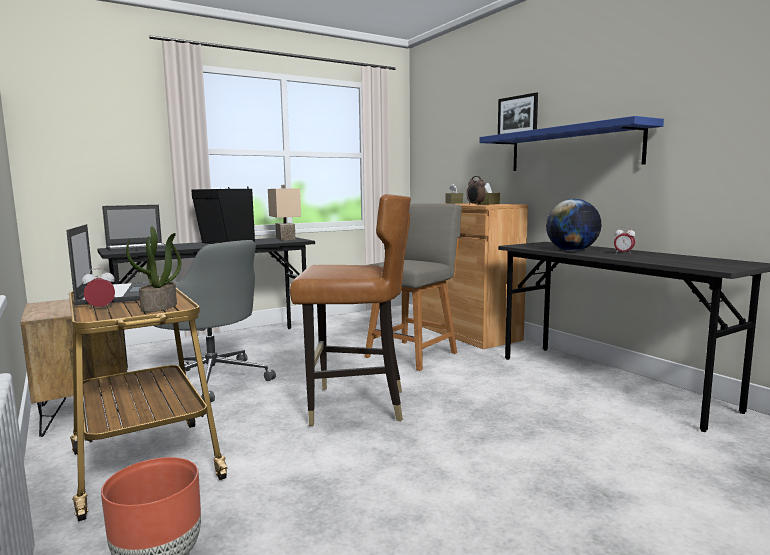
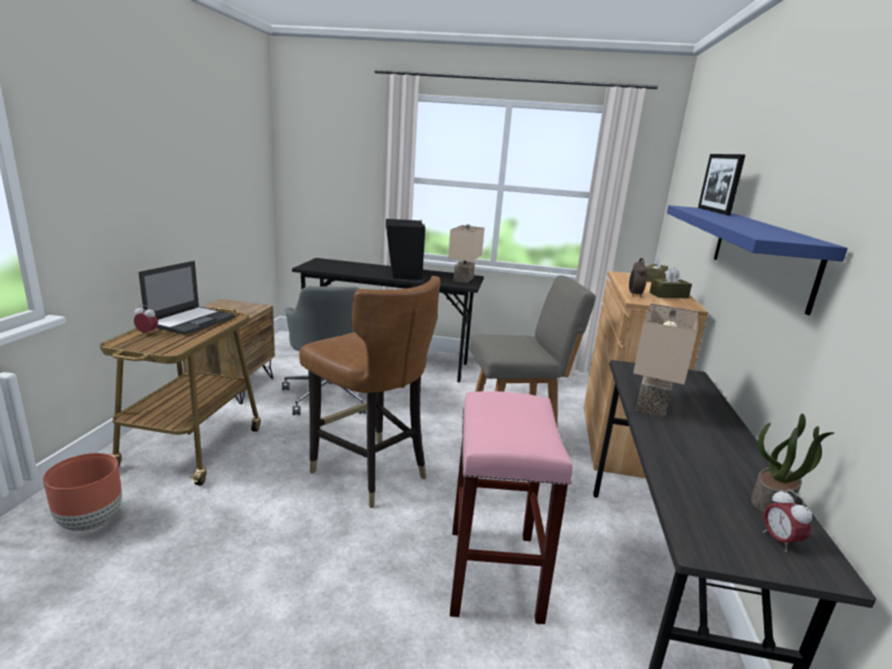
camera: 40 degrees right, 10 degrees up
(138, 248) = (334, 264): laptop -> none
(159, 307) = (167, 345): potted plant -> potted plant (772, 502)
(531, 410) = (492, 571): none -> pink stool
(572, 251) = (654, 406): globe -> beige table lamp
(623, 253) = (701, 442): alarm clock -> alarm clock (779, 541)

